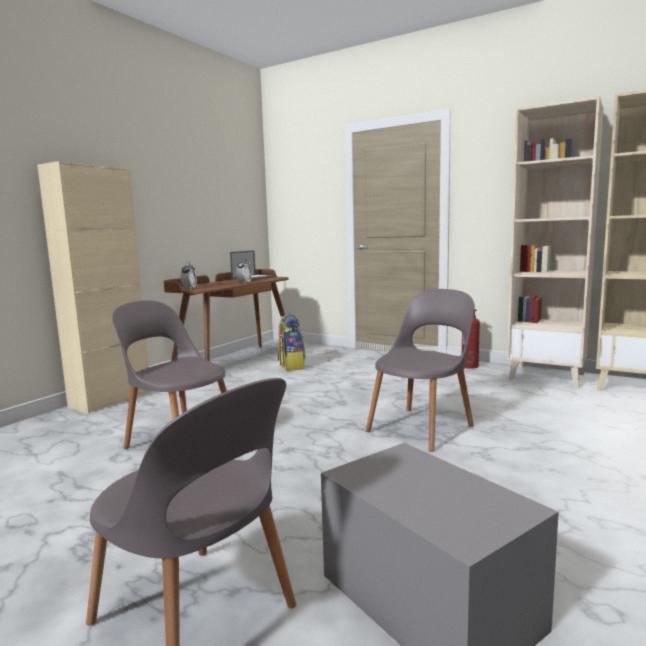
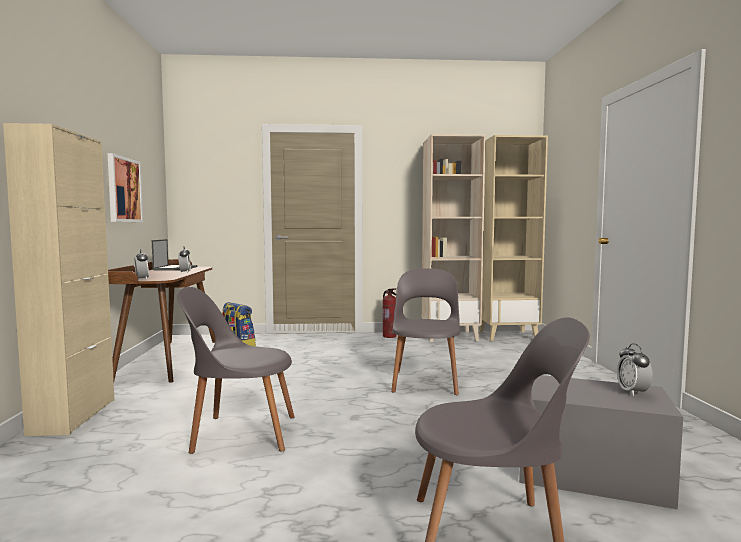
camera: 35 degrees left, 5 degrees down
(199, 207) = (124, 190): none -> picture
(484, 506) = (633, 392): none -> alarm clock

